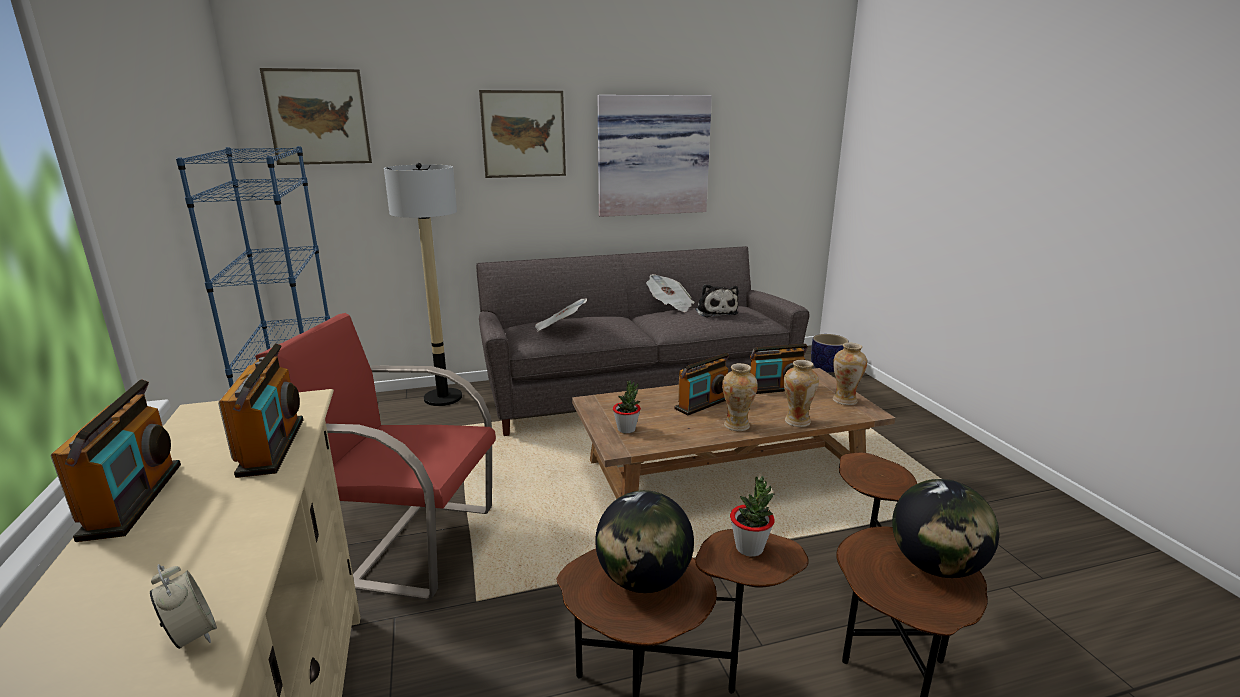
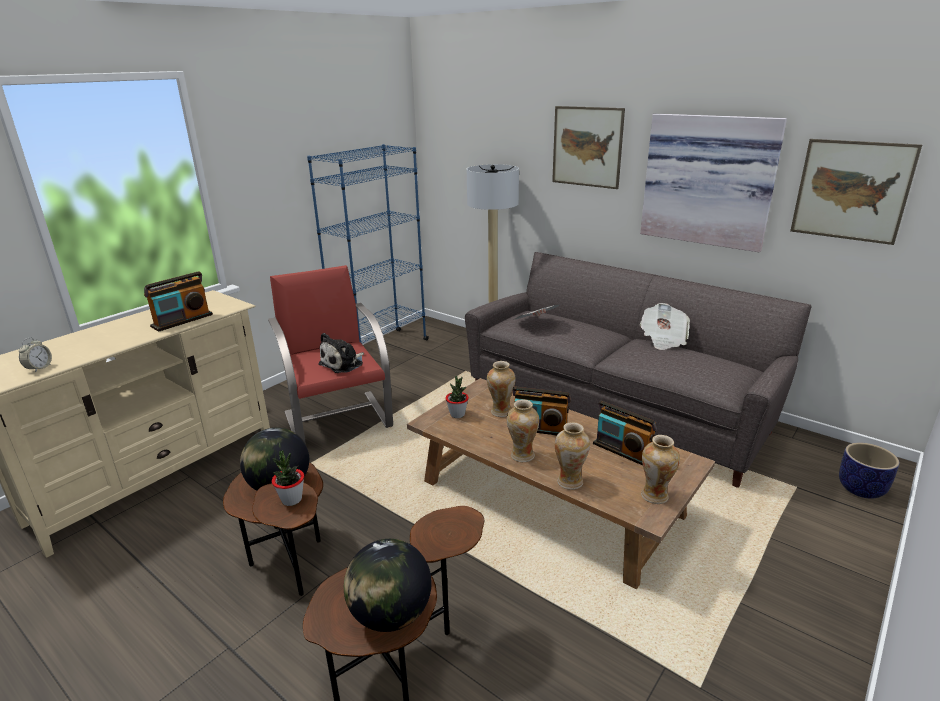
camera: 55 degrees right, 5 degrees up
(133, 500) = (125, 321): radio -> none
(318, 117) = (455, 123): picture -> picture (851, 191)
(651, 409) = (501, 412): none -> vase
(715, 312) = (687, 361): plush toy -> plush toy (343, 364)

